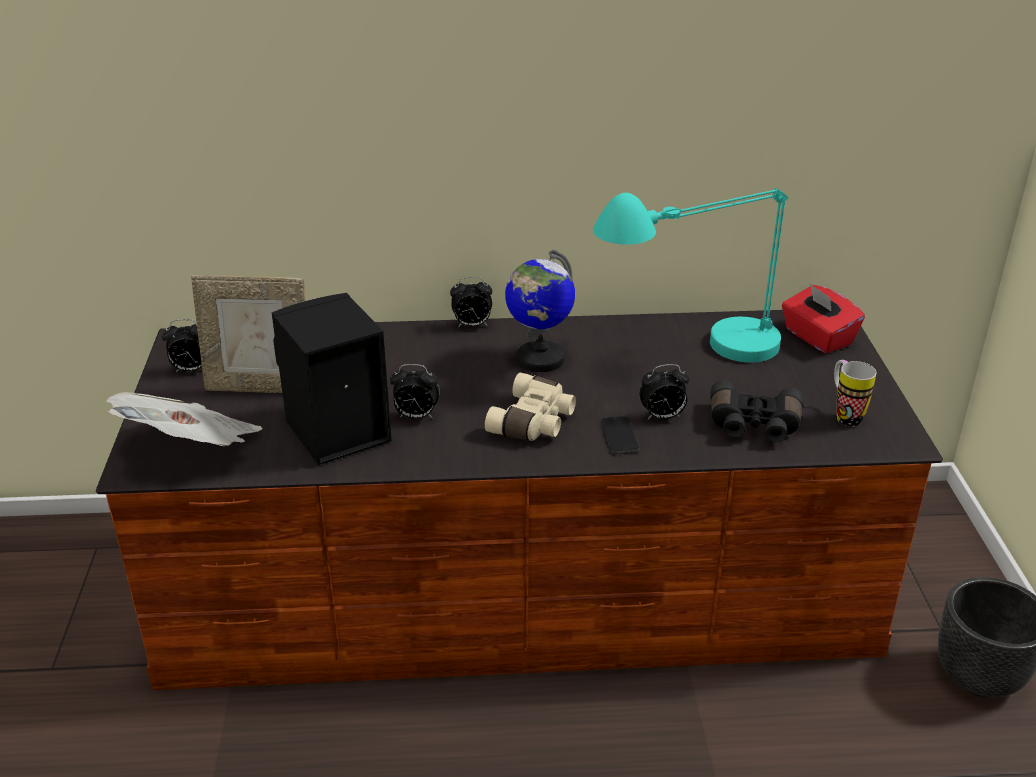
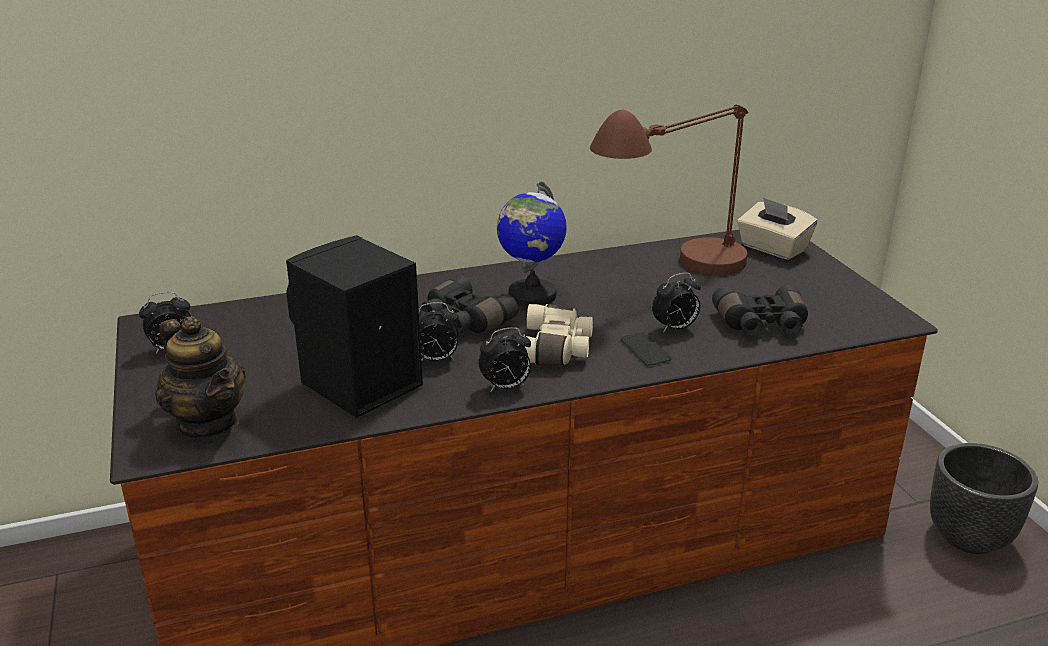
camera: 15 degrees left, 5 degrees down
(193, 449) = (208, 423): newspaper -> teapot
(260, 387) = (257, 356): picture frame -> none
(461, 377) = (464, 320): none -> black binoculars
(472, 325) = (450, 275): alarm clock -> alarm clock (505, 388)
(691, 358) = (672, 277): turquoise table lamp -> brown table lamp
(817, 338) = (772, 248): red tissue box -> beige tissue box
(844, 415) = (834, 305): mug -> none

